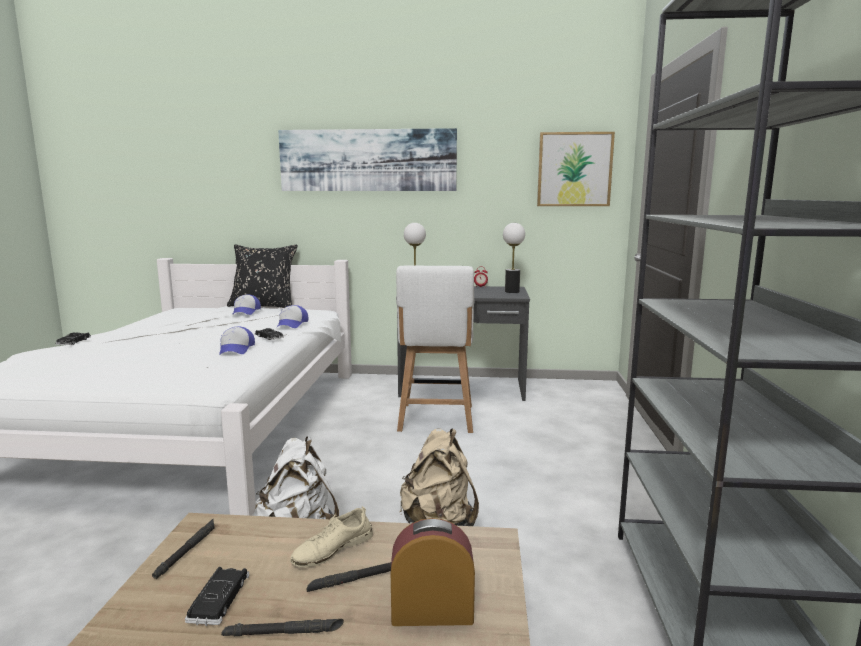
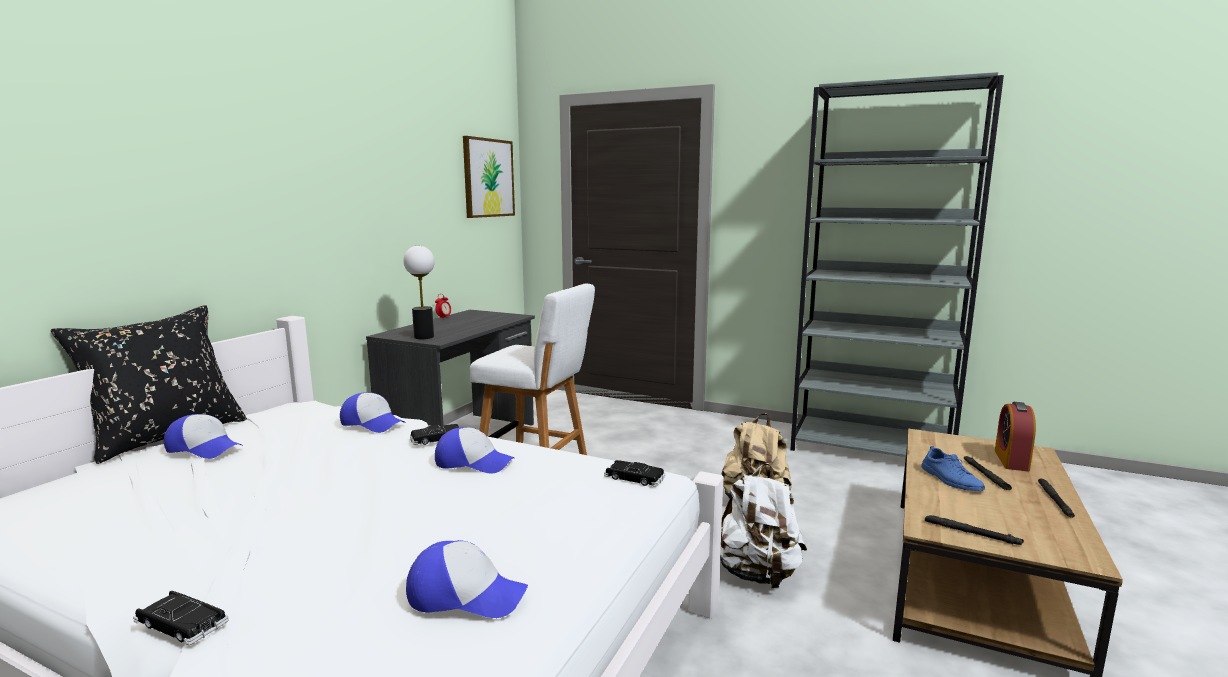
camera: 70 degrees left, 0 degrees up
(73, 369) = (466, 595): none -> cap
(219, 600) = (1032, 520): black toy car -> black toy car (634, 478)
(332, 549) = (950, 480): beige shoe -> blue shoe
(367, 160) = (297, 156): picture -> none
(512, 291) = (491, 314): table lamp -> none

